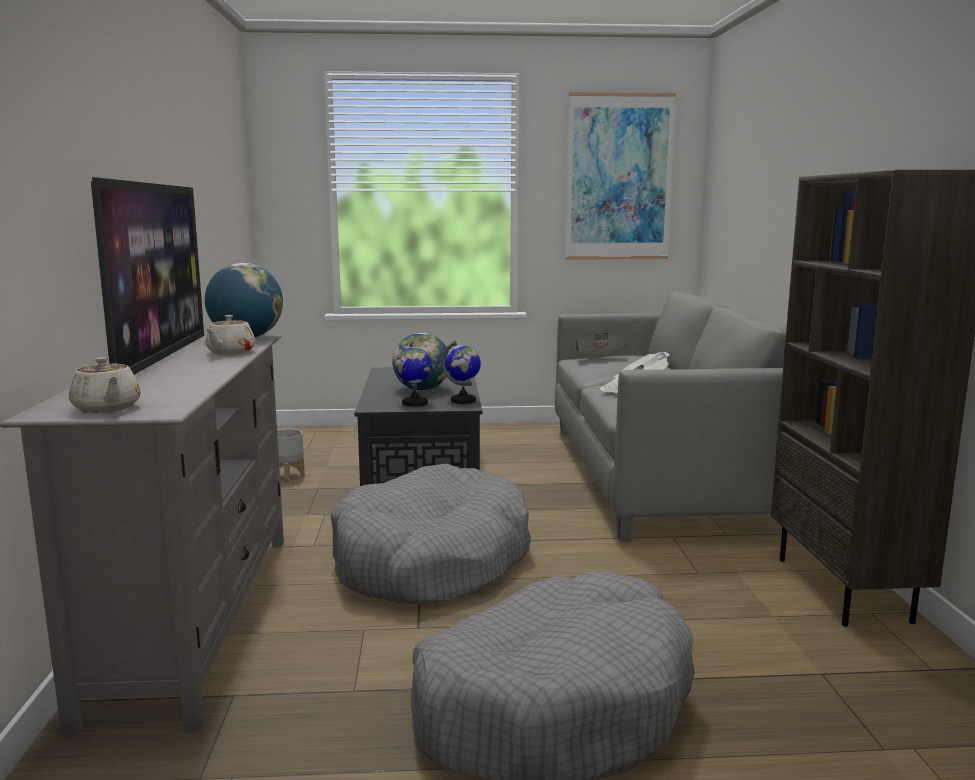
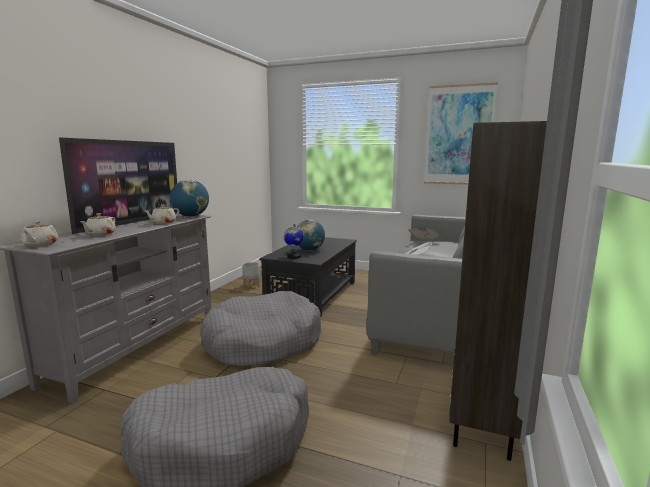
camera: 25 degrees right, 0 degrees up
(172, 381) = (100, 234): none -> beige teapot
(463, 401) = (319, 258): globe -> none

